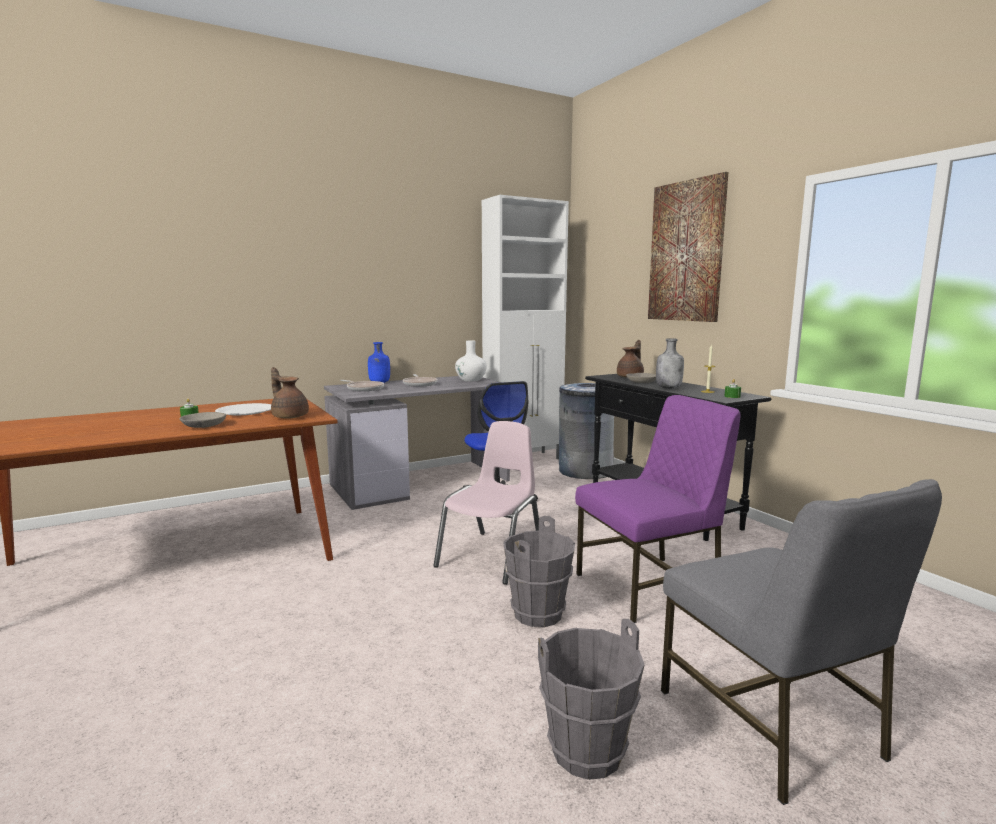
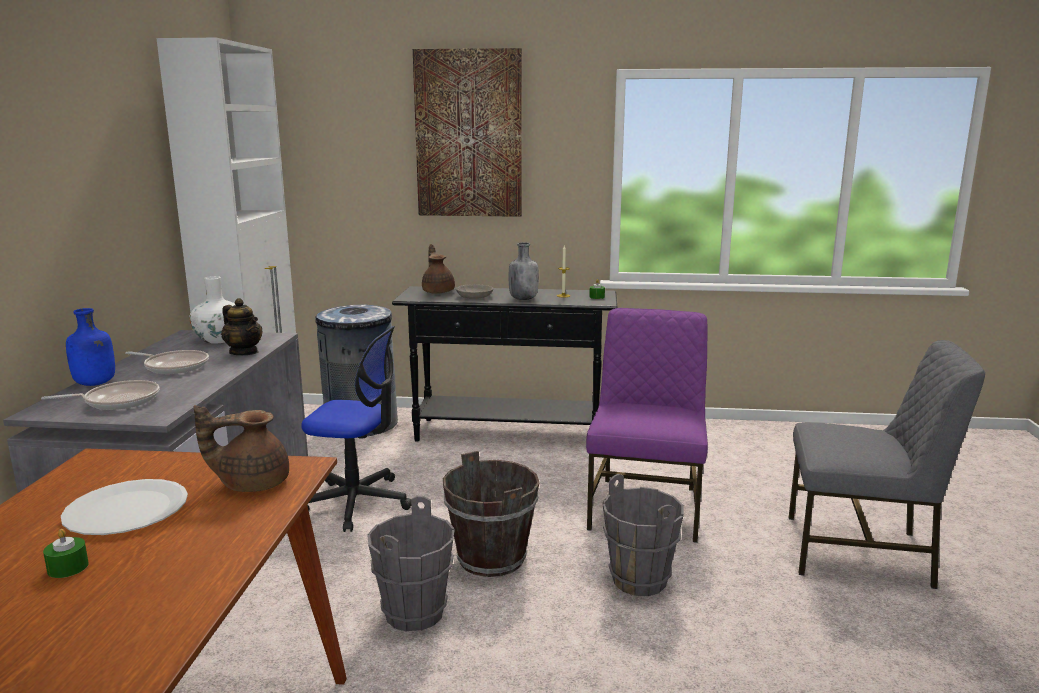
camera: 55 degrees left, 5 degrees up
(203, 425) = (185, 562): grey bowl -> none
(460, 385) = (244, 352): none -> teapot
(492, 556) = (492, 558): pink chair -> brown bucket
(587, 752) = (855, 641): grey bucket -> grey bucket (415, 613)

